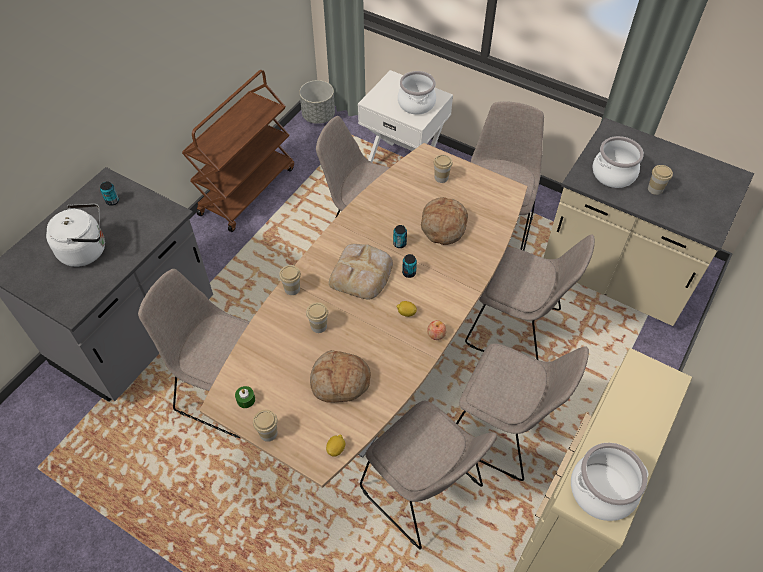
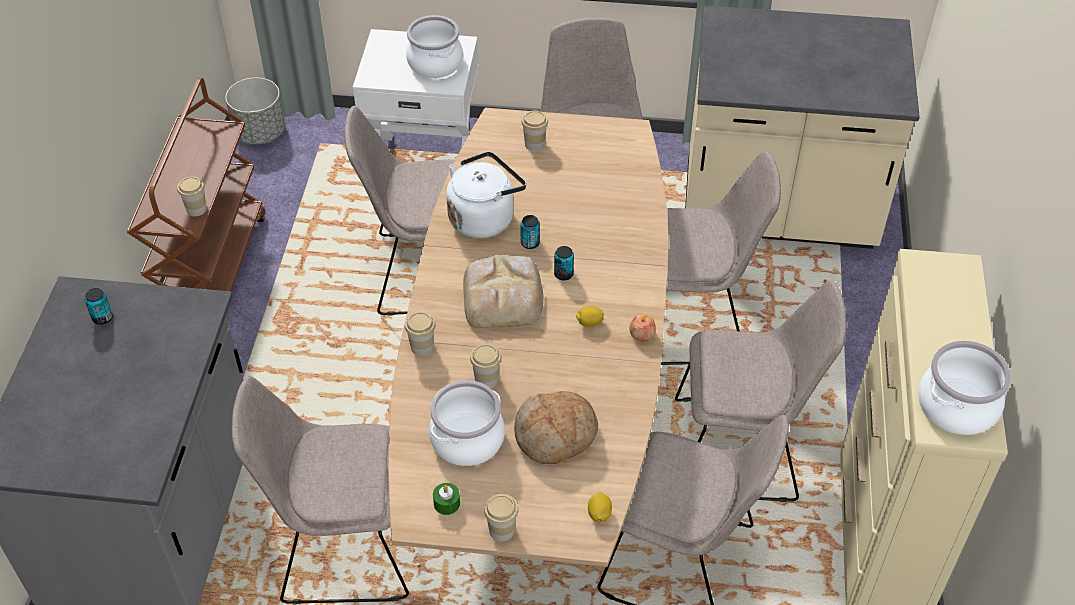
camera: 25 degrees left, 5 degrees down
(86, 250) = (108, 394): white kettle -> white kettle (484, 217)
(443, 226) = (572, 203): bread -> none
(613, 174) = (753, 70): cooking pot -> cooking pot (468, 440)
(655, 189) = (810, 72): cup -> cup (196, 209)

